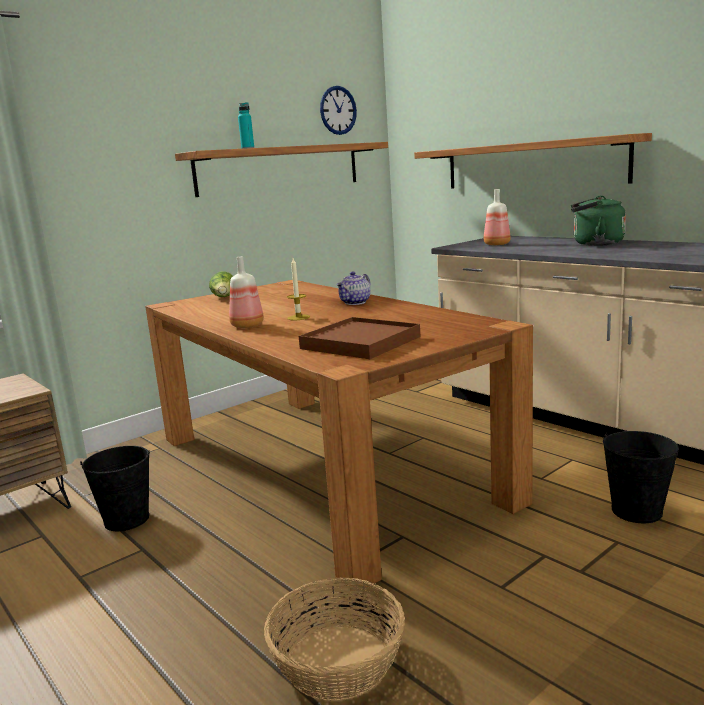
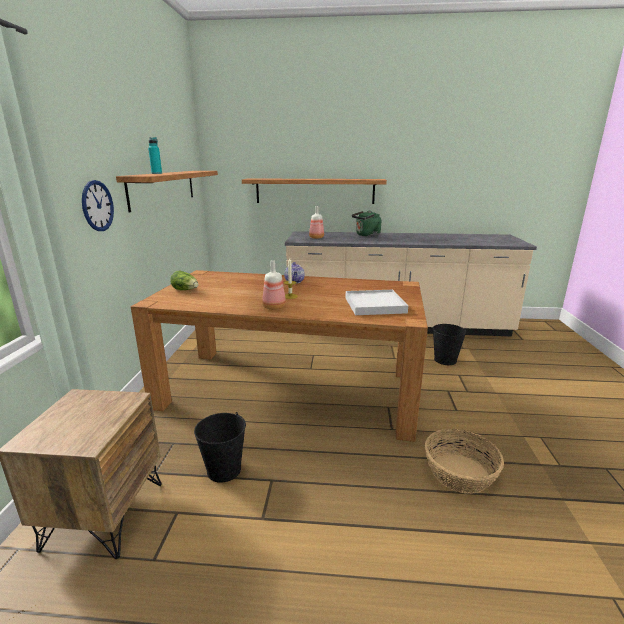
camera: 45 degrees left, 5 degrees up
(338, 110) = (182, 145): wall clock -> wall clock (97, 206)
(360, 343) = (375, 305): brown tray -> white tray

